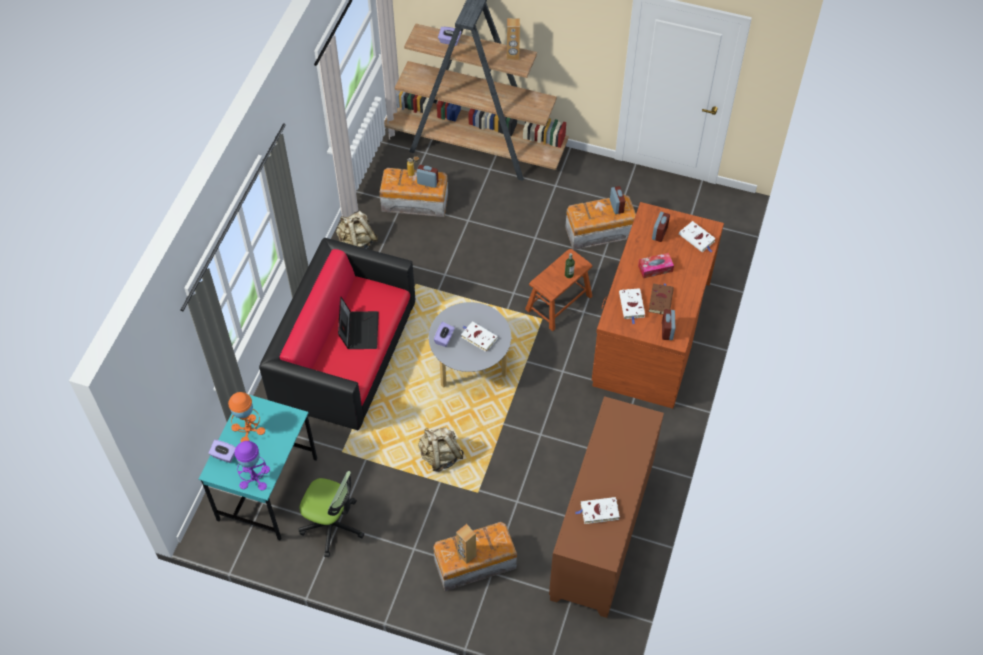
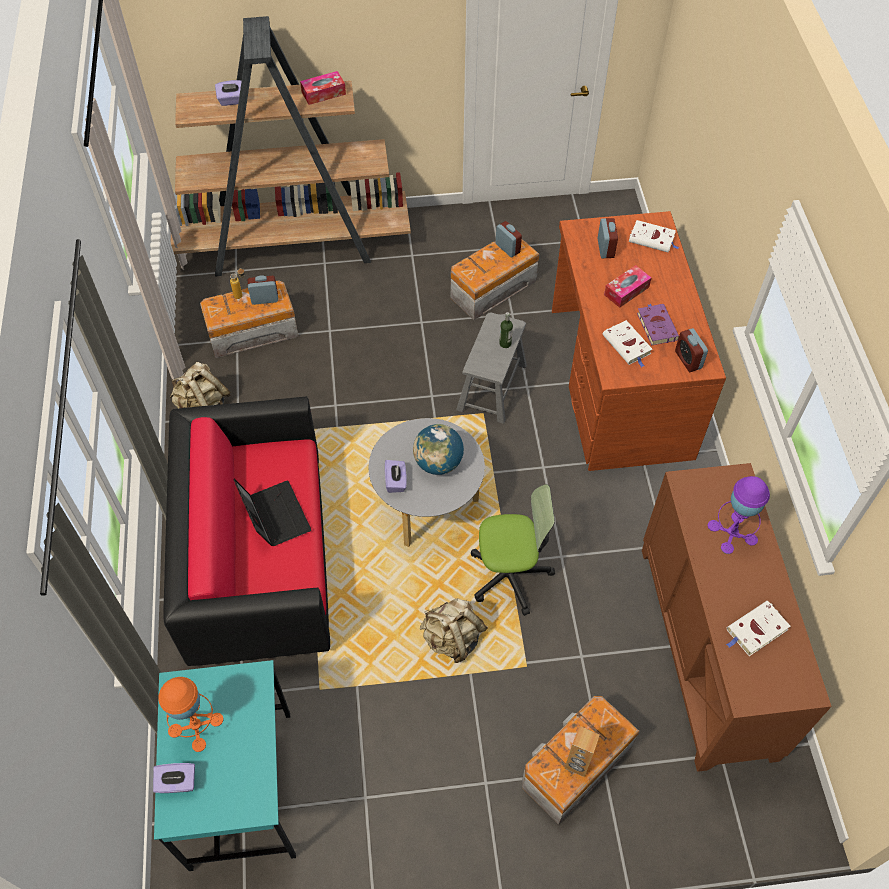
camera: 25 degrees left, 0 degrees up
(254, 477) = (241, 796): purple table lamp -> purple table lamp (732, 532)
(333, 525) = (359, 800): office chair -> office chair (509, 575)
(478, 337) = (438, 463): white book -> globe
(513, 55) = (323, 93): brown speaker -> tissue box
(558, 302) = (491, 387): brown stool -> grey stool
(660, 300) = (656, 325): brown book -> purple book

